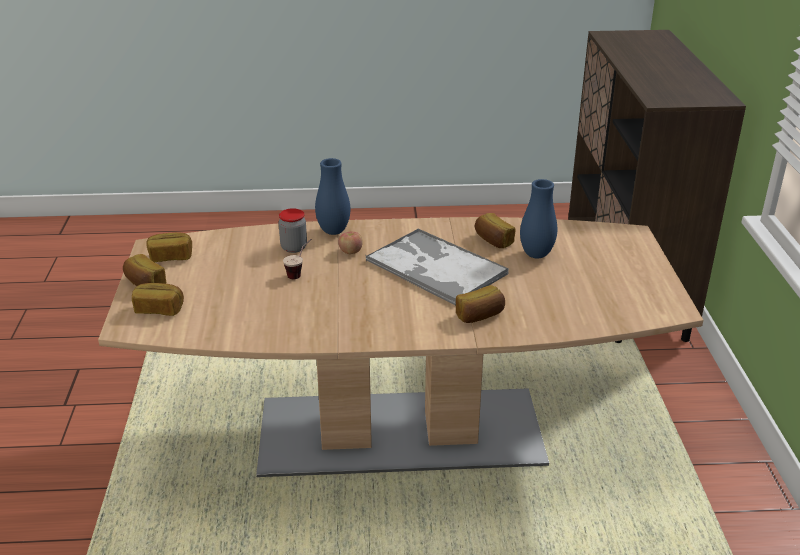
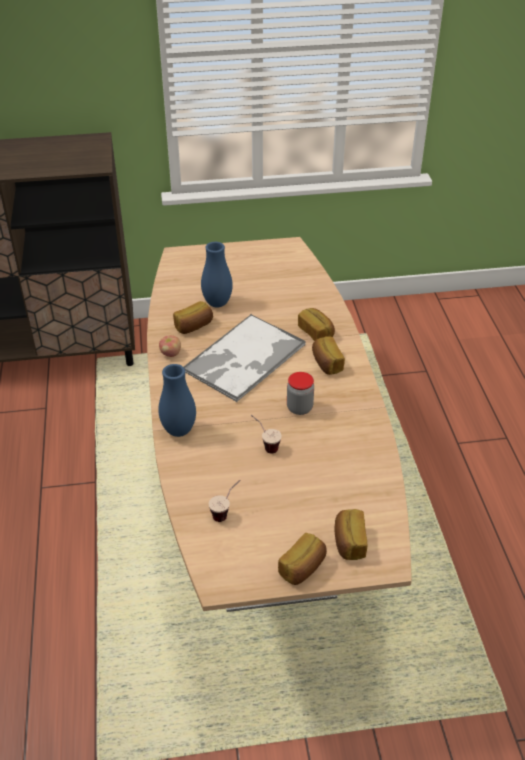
camera: 95 degrees left, 10 degrees up
(171, 257) = (242, 558): bread -> bread (326, 363)
(225, 251) = (226, 512): none -> cup
(294, 247) = (215, 456): jar -> jar (299, 408)
(350, 251) = (220, 414): apple -> apple (170, 354)

